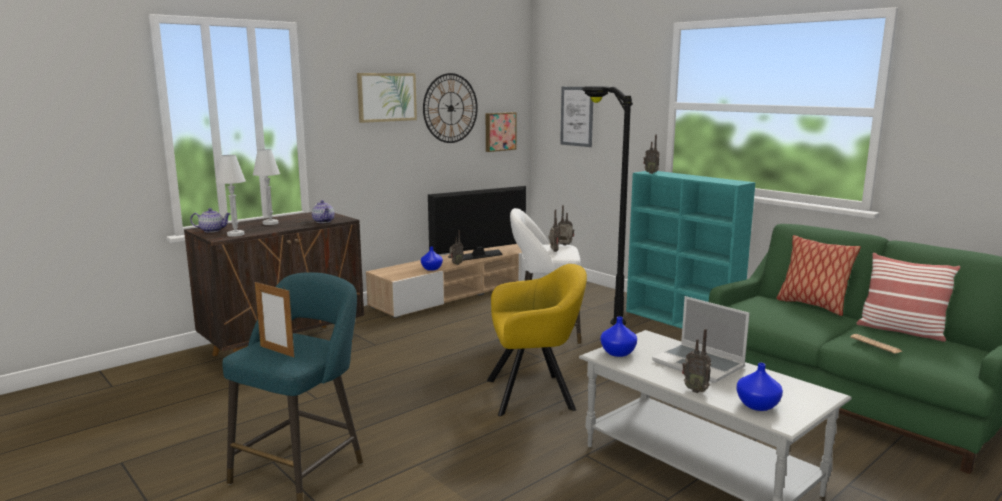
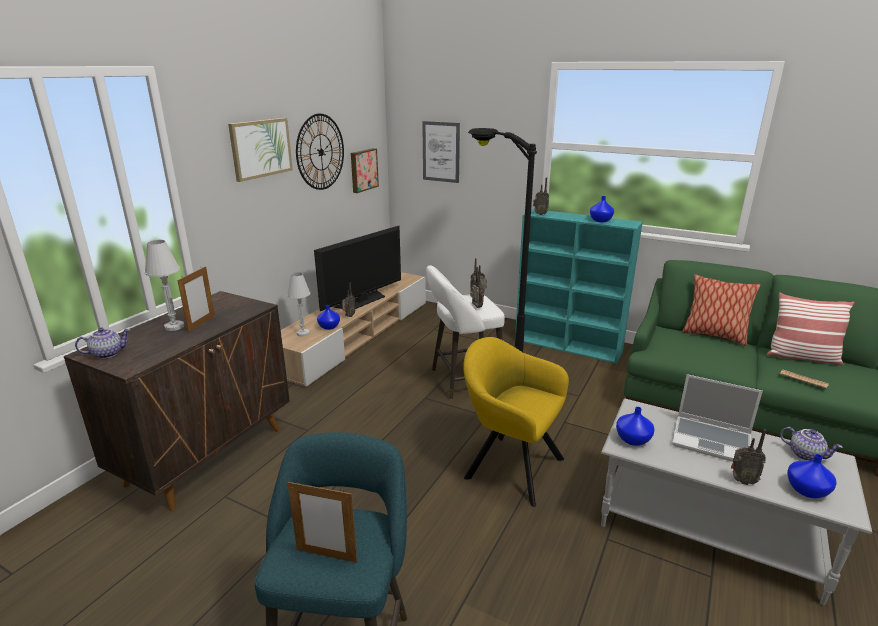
camera: 20 degrees left, 10 degrees up
(235, 234) = (147, 357): white table lamp -> white table lamp (303, 333)
(291, 223) = (201, 323): none -> picture frame
(324, 221) = (239, 314): teapot -> teapot (806, 454)
(535, 394) = (509, 465): yellow armchair -> yellow armchair turned 120 degrees counterclockwise
(708, 179) = (600, 220): none -> blue vase

